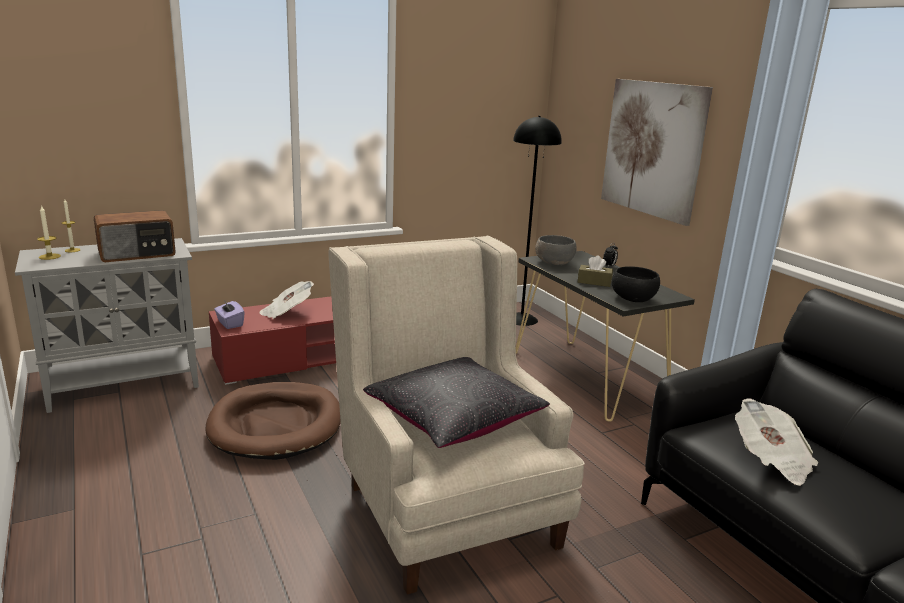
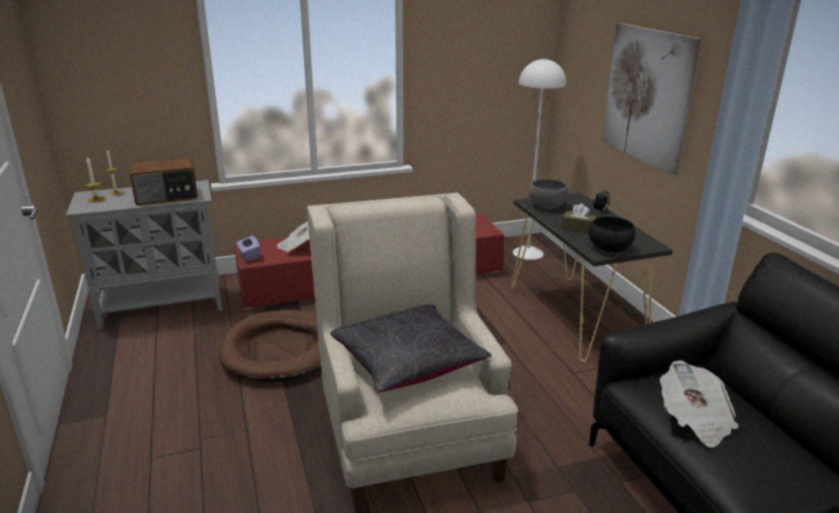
camera: 10 degrees right, 5 degrees up
(521, 319) = (528, 252): black floor lamp -> white floor lamp

